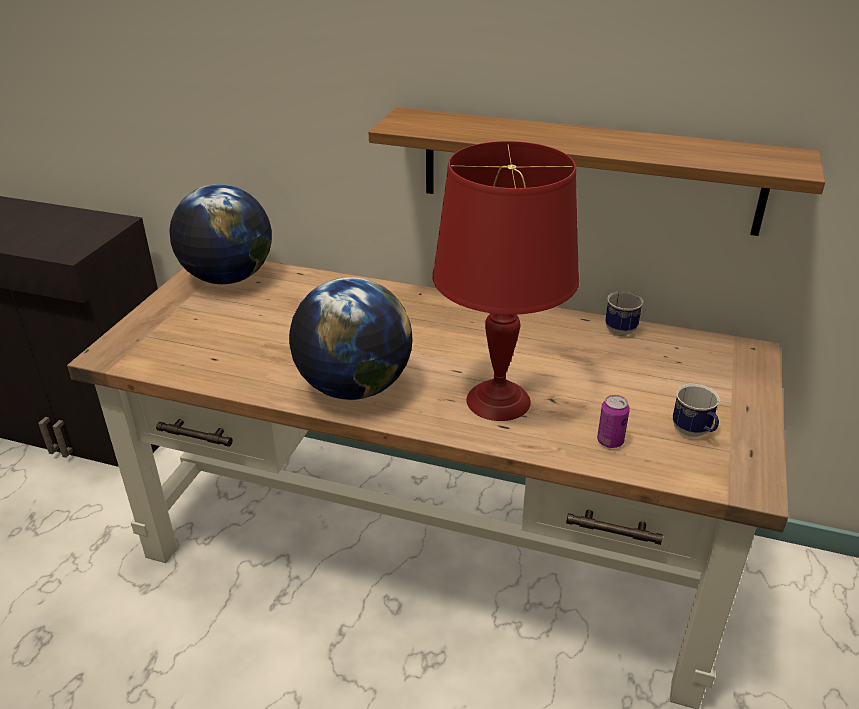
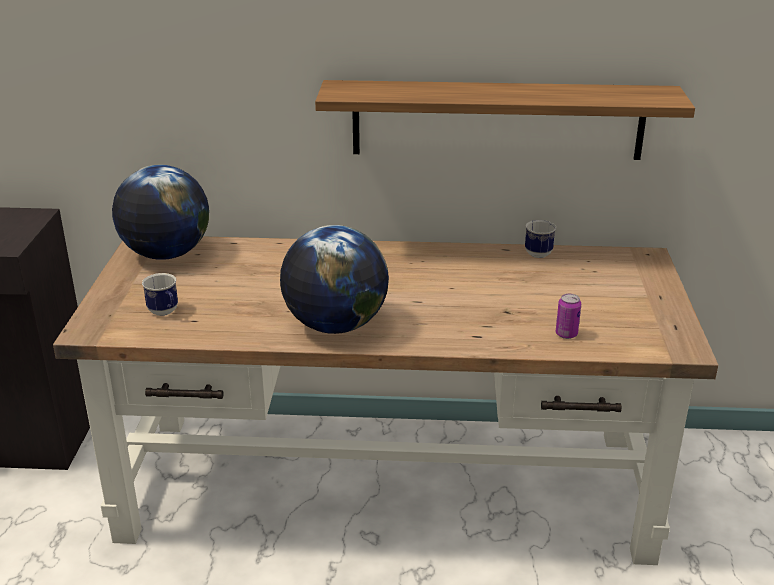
camera: 15 degrees left, 5 degrees down
(497, 400) = (462, 318): red table lamp -> none
(694, 433) = (627, 319): mug -> mug (165, 313)

